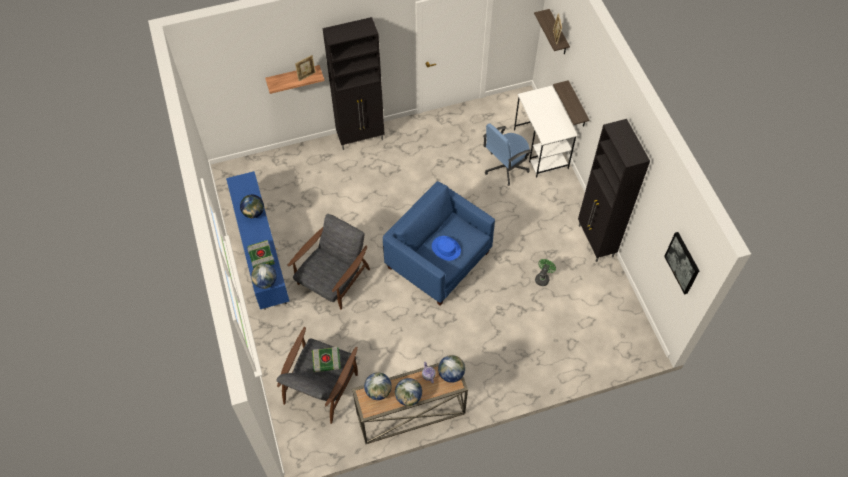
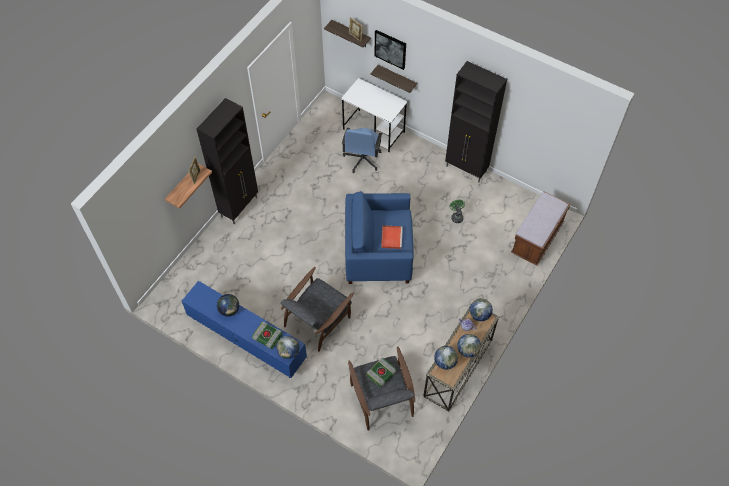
camera: 40 degrees left, 0 degrees up
(333, 279) = (318, 320): grey armchair -> grey armchair turned 135 degrees counterclockwise
(446, 248) = (391, 237): blue hat -> red tray
(602, 354) = (537, 239): none -> brown bench
(682, 262) = (570, 134): picture -> picture (390, 49)

